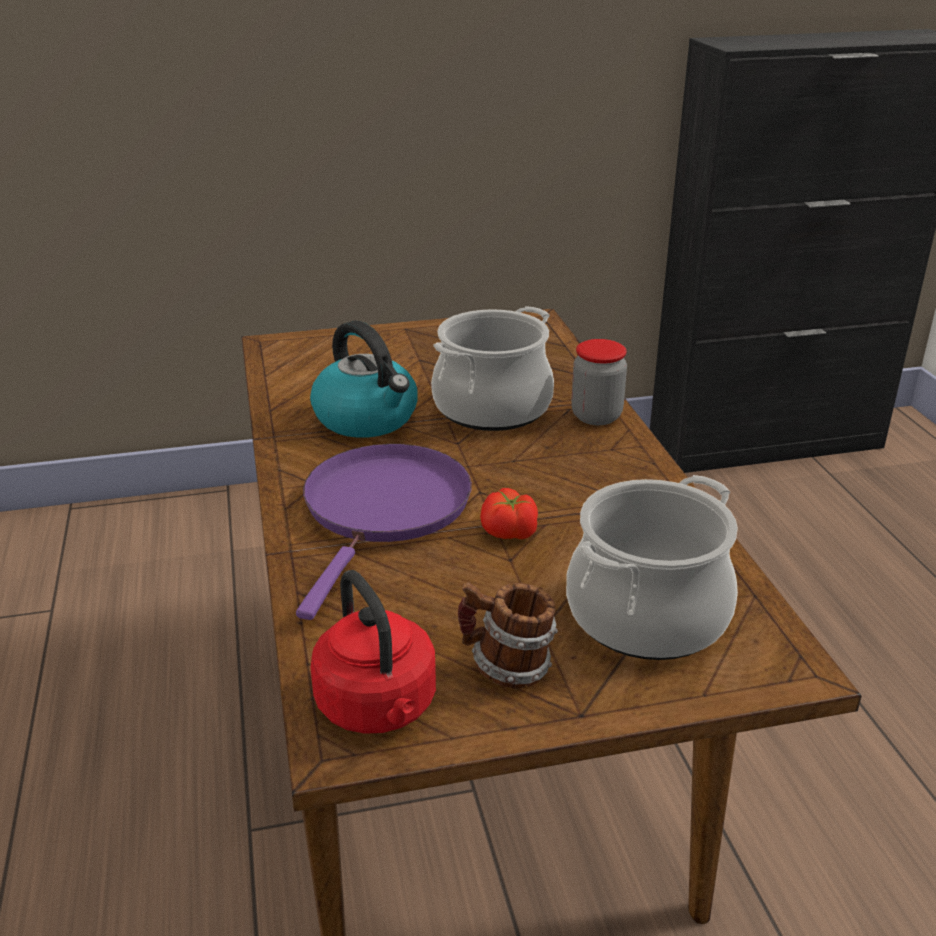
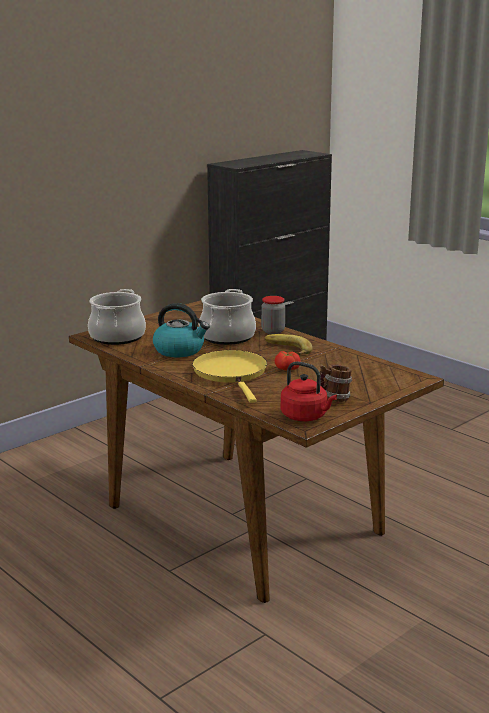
camera: 30 degrees left, 10 degrees down
(384, 510) = (231, 373): purple frying pan -> yellow frying pan
(570, 473) = (286, 349): none -> banana
(646, 614) = (361, 377): cooking pot -> cooking pot (117, 337)

